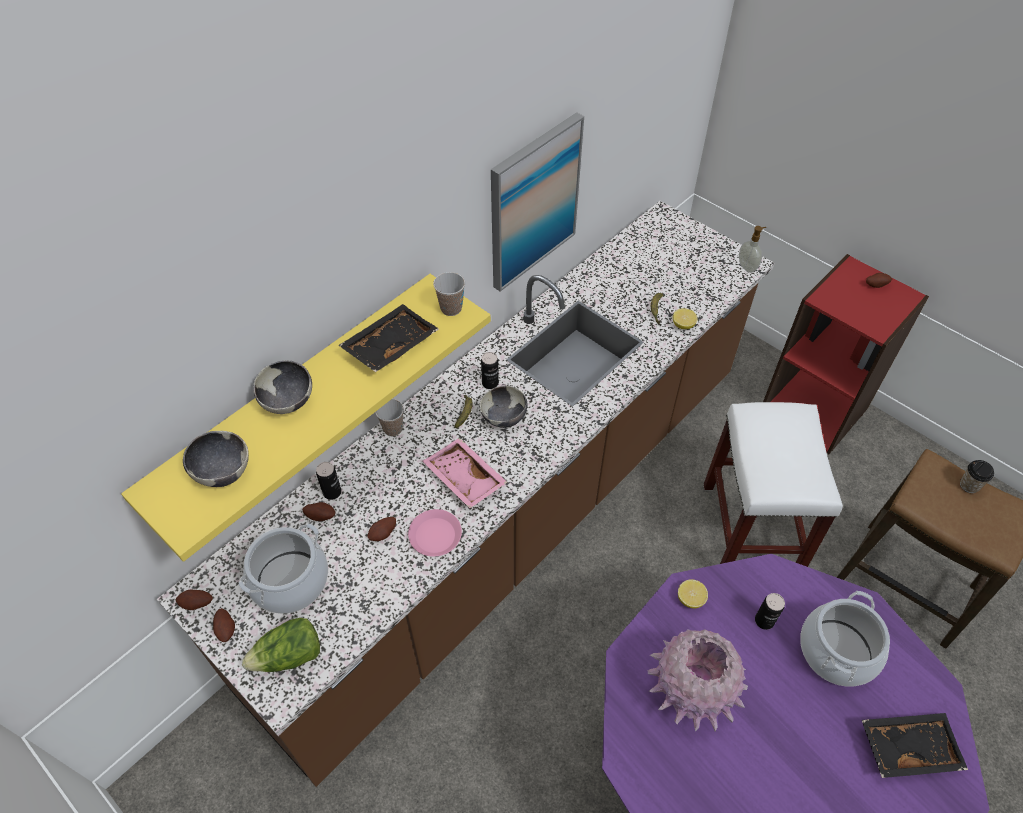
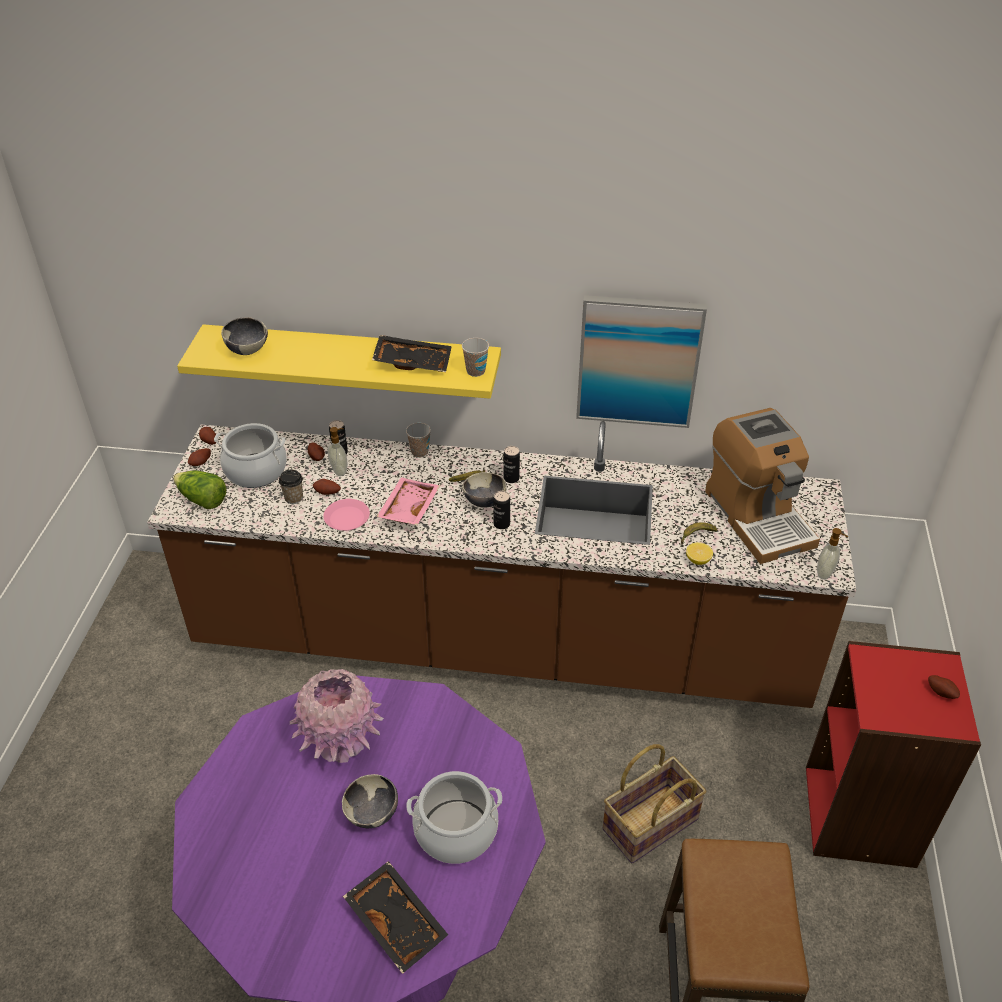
camera: 55 degrees right, 10 degrees down
(288, 402) = (324, 346): bowl -> bowl (372, 814)
(359, 506) = (340, 470): none -> soap dispenser
(663, 264) = (758, 517): none -> coffee machine
(690, 599) = (428, 706): lemon -> none
(751, 531) = (651, 825): white stool -> basket
(764, 620) = (446, 765): can -> can (501, 524)
(969, 485) = (773, 899): cup -> cup (294, 498)

